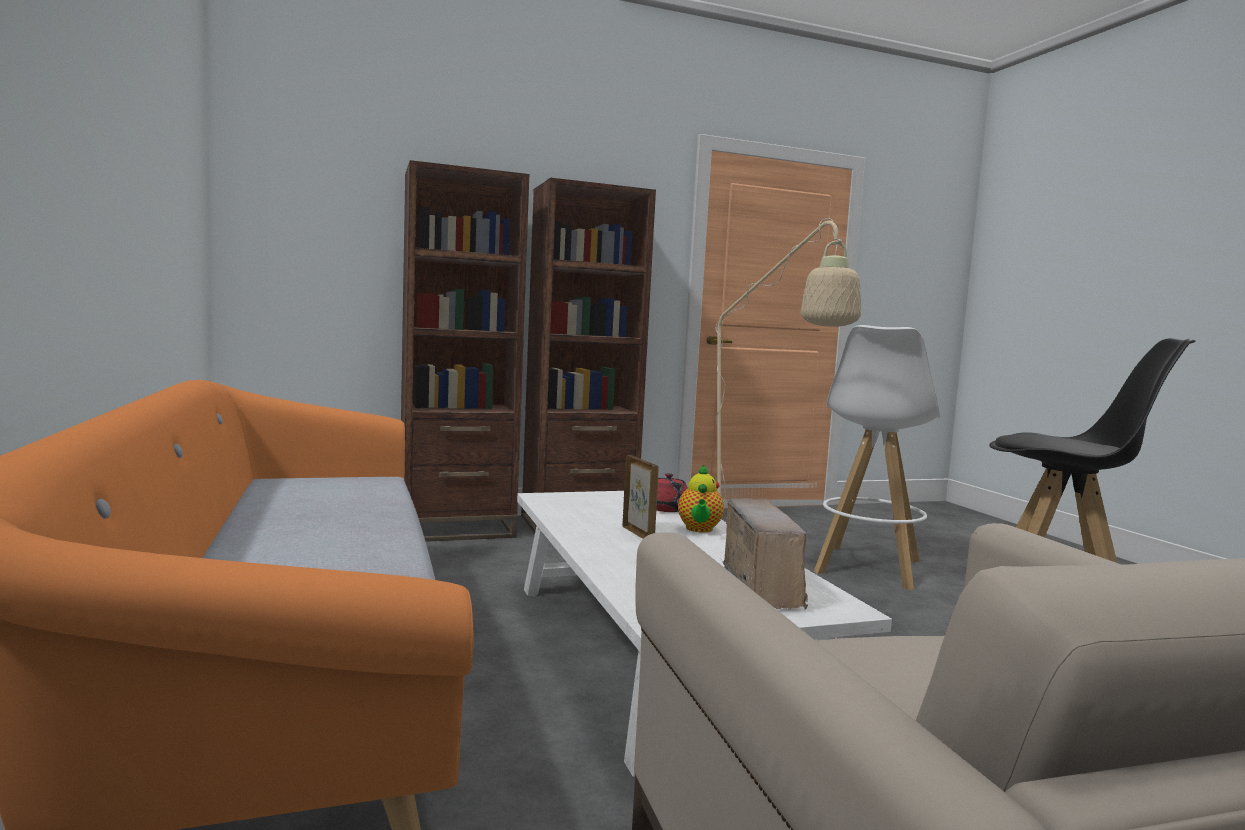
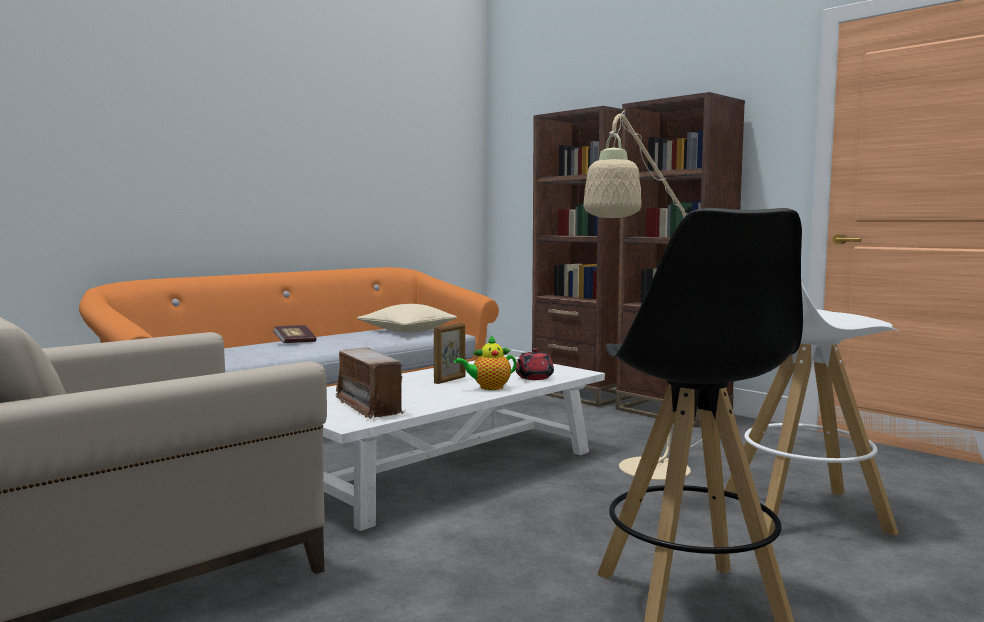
camera: 65 degrees right, 0 degrees up
(300, 543) = (295, 342): none -> book
(319, 486) = (407, 330): none -> beige pillow
(758, 586) = (369, 407): radio -> radio turned 90 degrees clockwise

